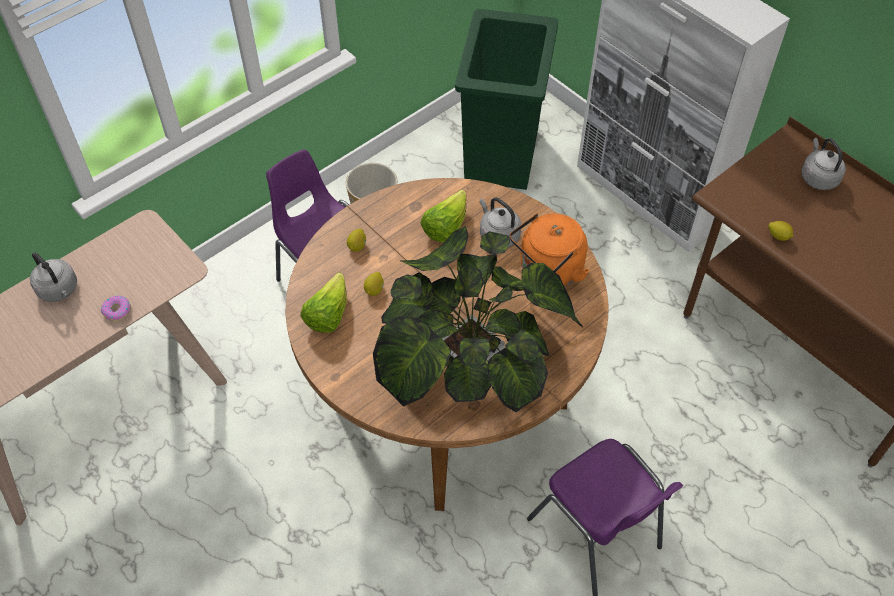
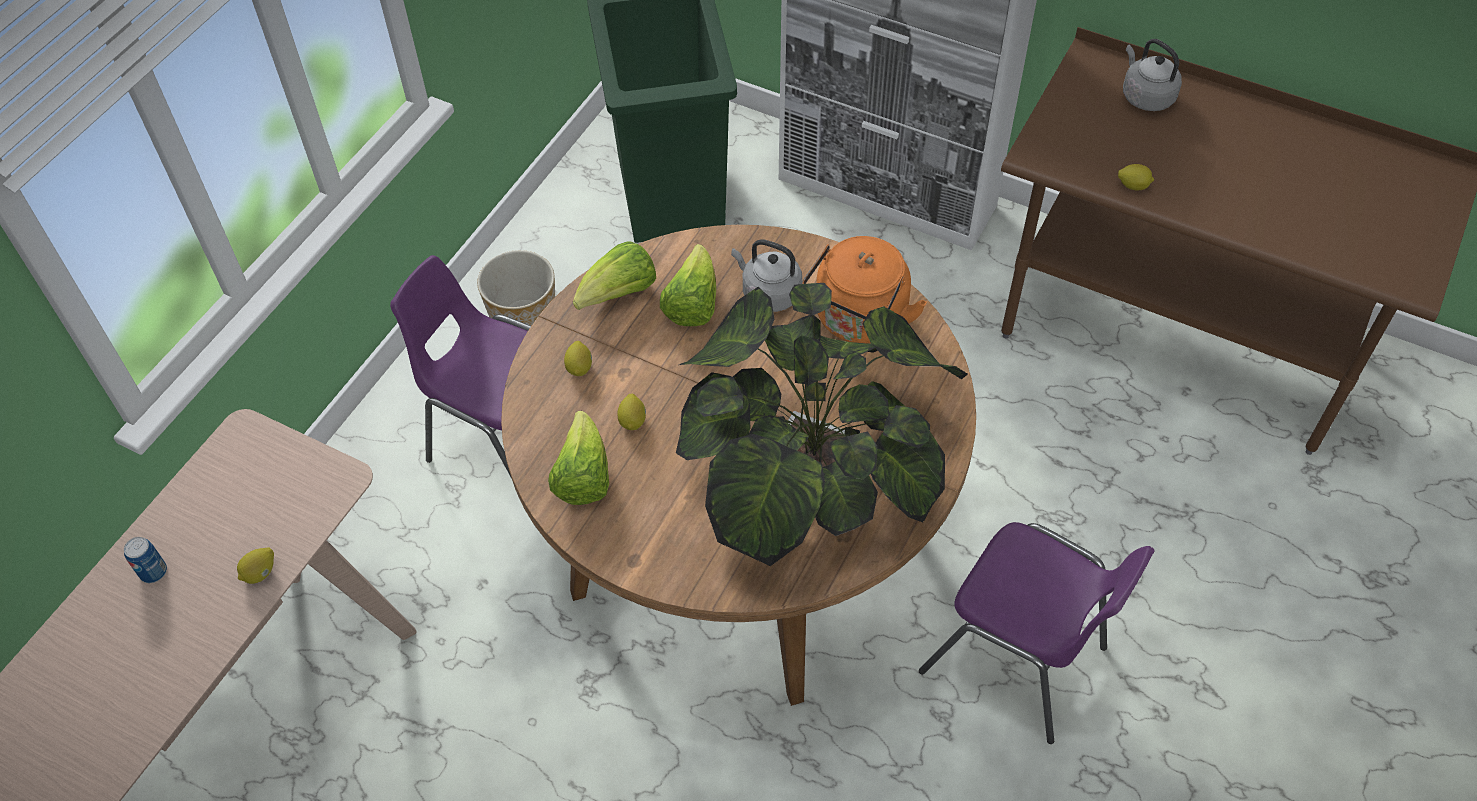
camera: 20 degrees left, 0 degrees up
(59, 290) = (153, 572): grey kettle -> can
(117, 311) = (260, 573): donut -> lemon
(402, 207) = (619, 295): none -> lettuce

